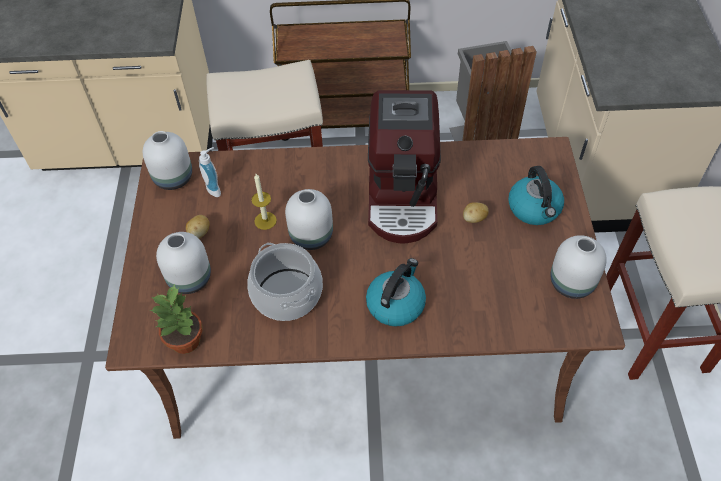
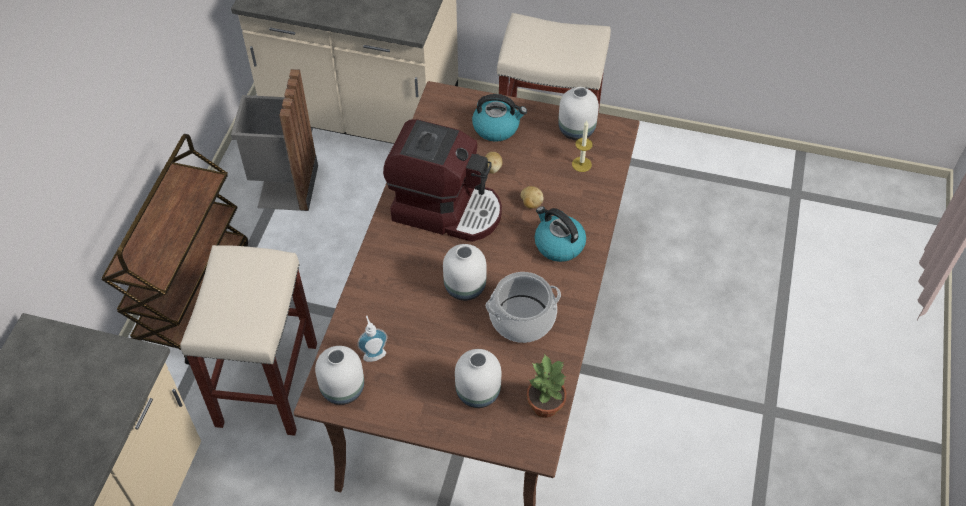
camera: 75 degrees left, 0 degrees up
(199, 233) = (426, 376): potato -> potato (531, 203)
(265, 220) = (432, 319): candle -> candle (581, 164)

